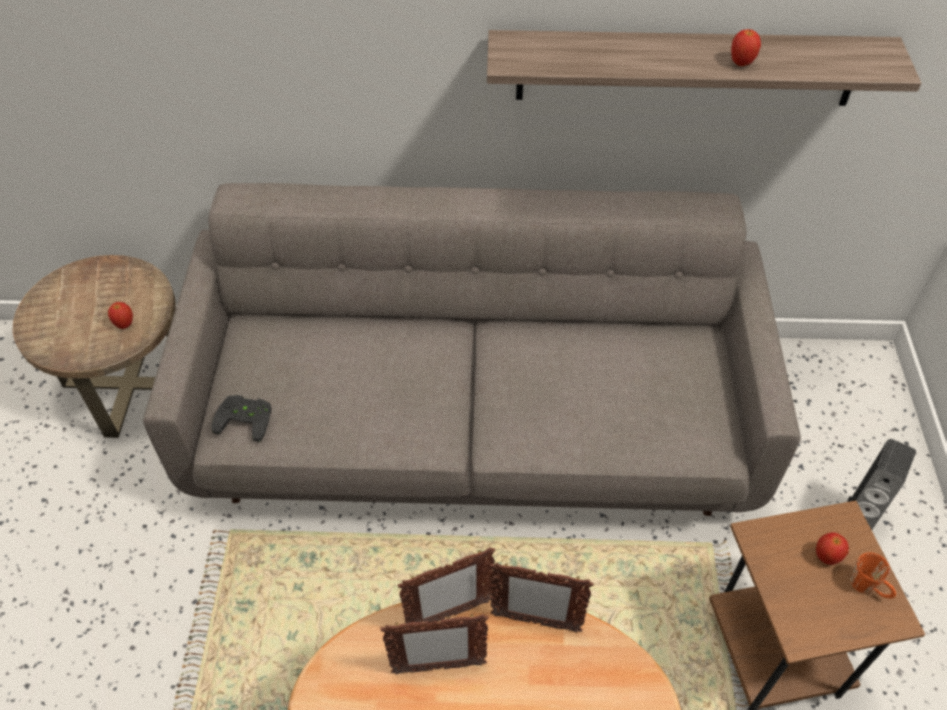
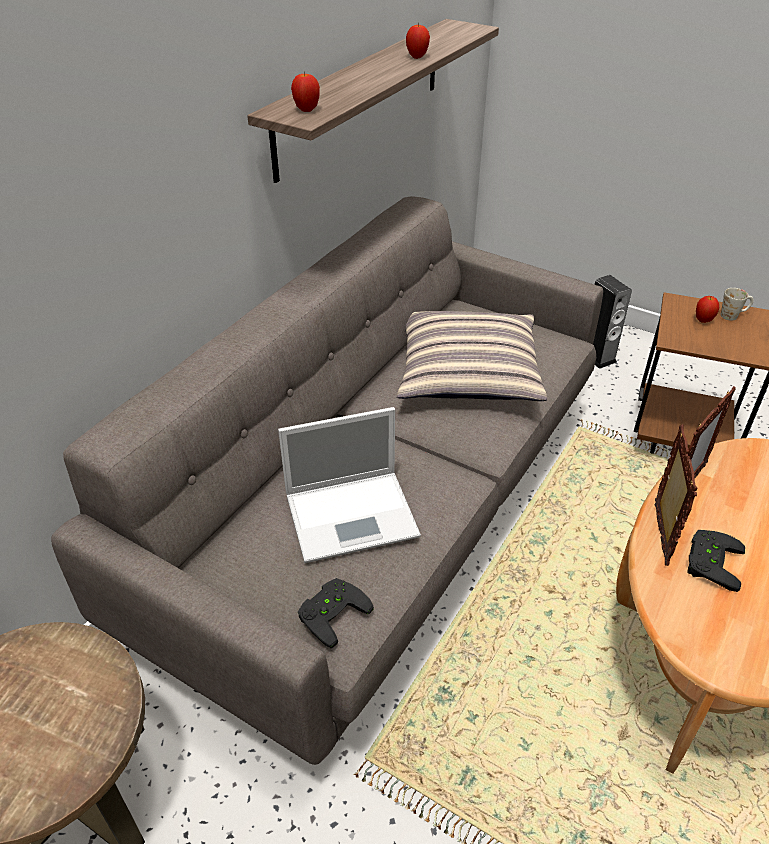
camera: 60 degrees left, 10 degrees down
(125, 325) = (84, 691): apple -> apple (306, 110)
(346, 385) = (354, 514): none -> laptop
(438, 668) = (709, 561): picture frame -> black game controller
(591, 384) = (467, 371): none -> pillow
(868, 588) = (733, 315): orange mug -> white mug

